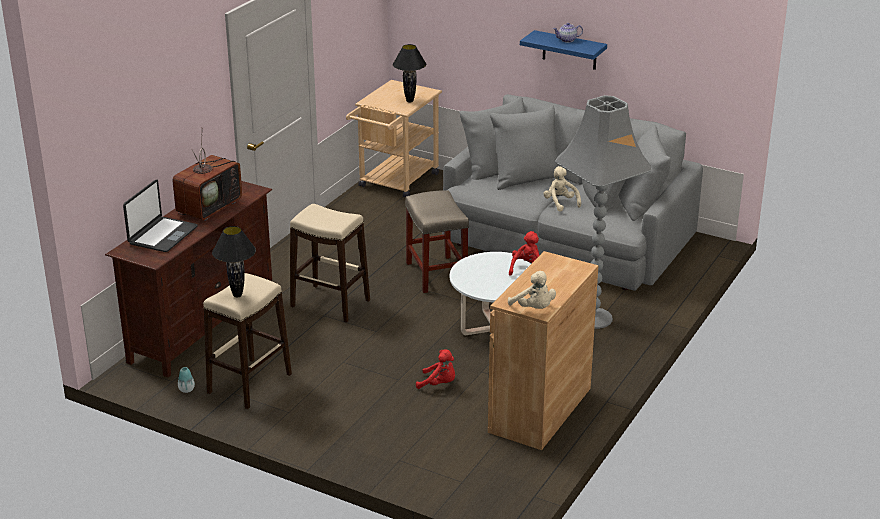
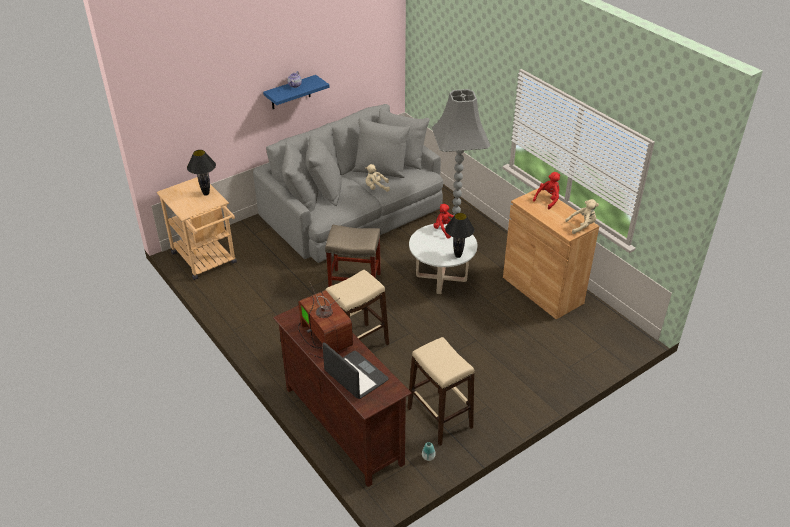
camera: 65 degrees left, 10 degrees up
(237, 295) = (448, 362): black table lamp -> black table lamp (458, 256)
(439, 384) = (491, 323): red plush toy -> red plush toy (548, 199)

